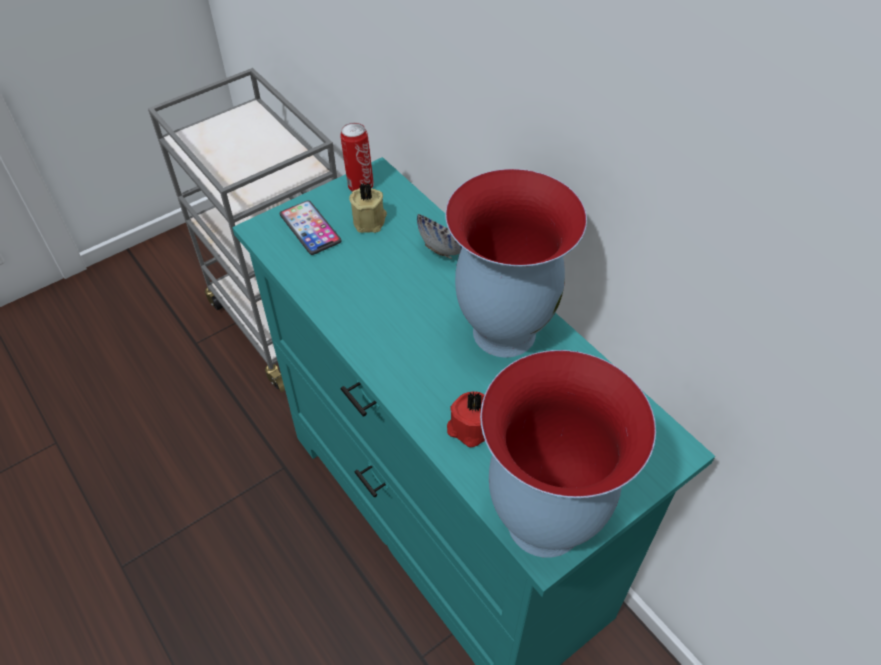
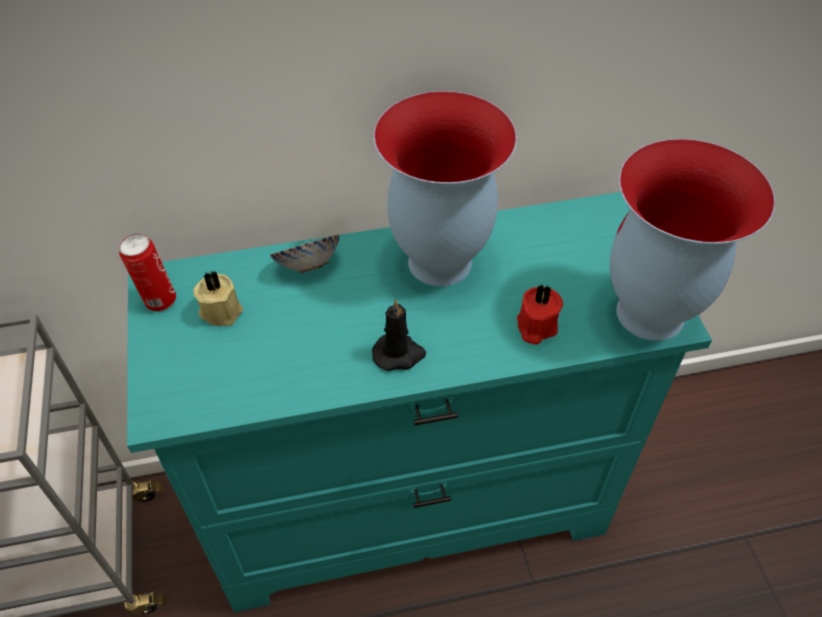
camera: 65 degrees left, 0 degrees up
(310, 228) = (191, 367): phone -> none
(385, 341) = (399, 354): none -> black candle

